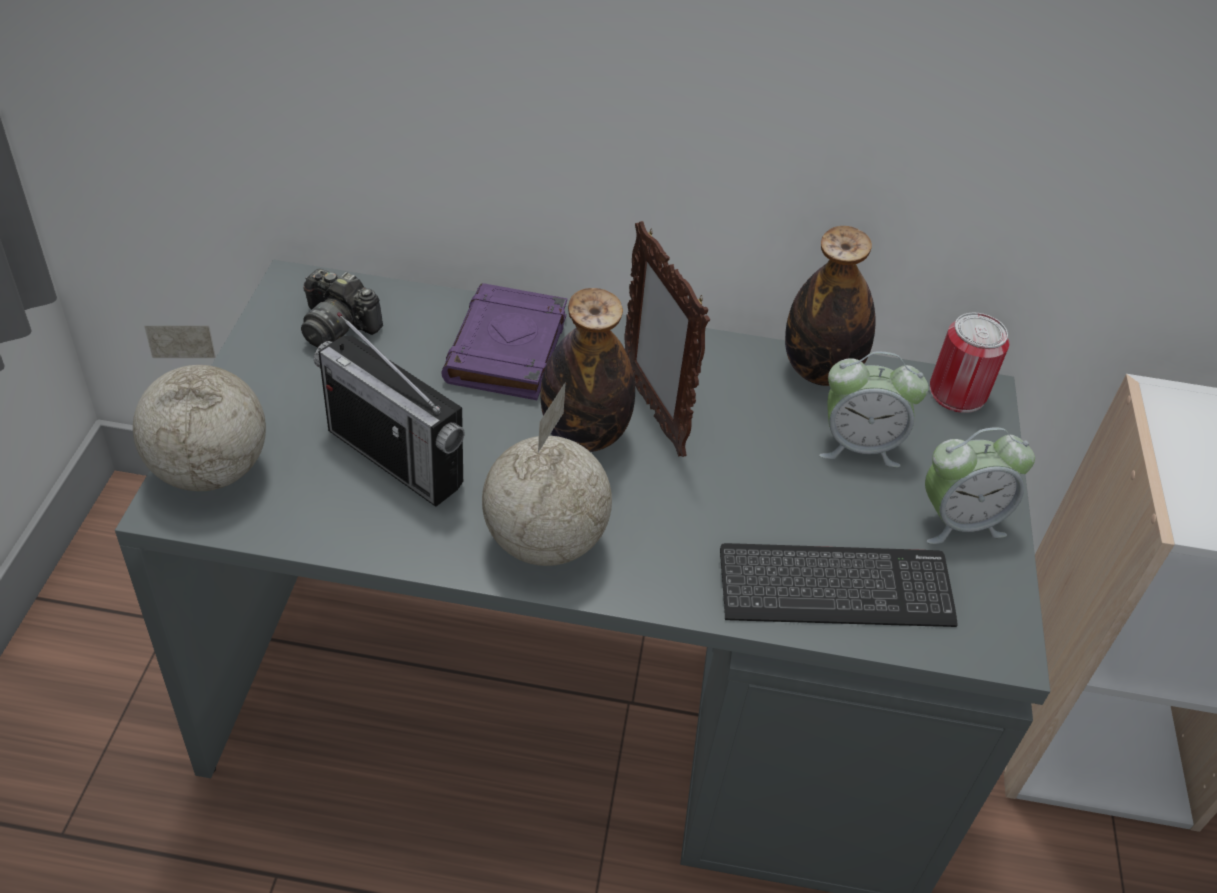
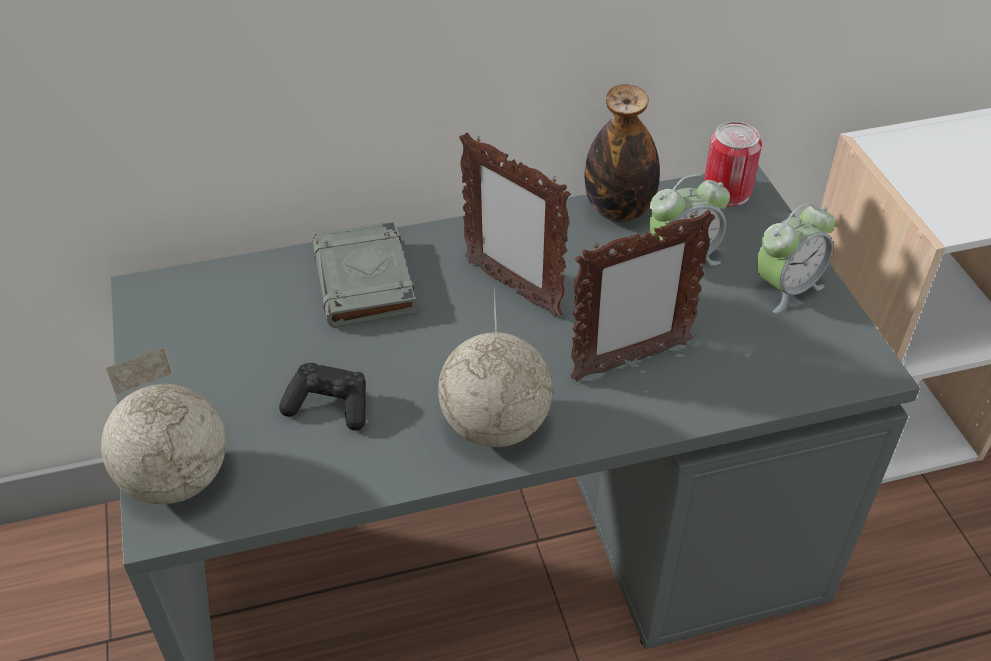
camera: 20 degrees left, 0 degrees up
(337, 326) = (207, 314): camera -> none
(395, 457) = (329, 406): radio -> black game controller
(507, 350) = (365, 282): purple book -> grey book
(584, 435) = (471, 328): bottle -> none
(729, 532) = (629, 361): none -> picture frame
(835, 589) = (732, 374): keyboard -> none

